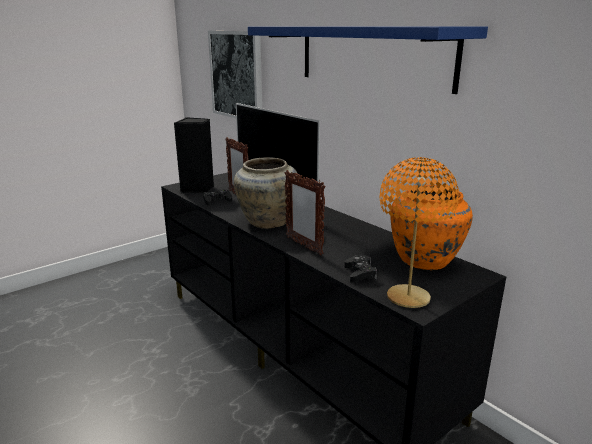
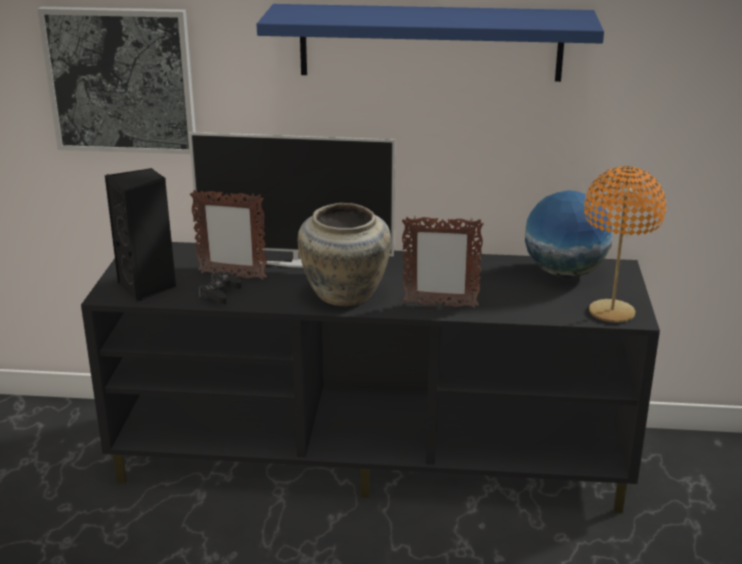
camera: 45 degrees left, 5 degrees up
(360, 273) = (540, 309): black game controller -> none
(426, 261) = (564, 272): orange vase -> globe

